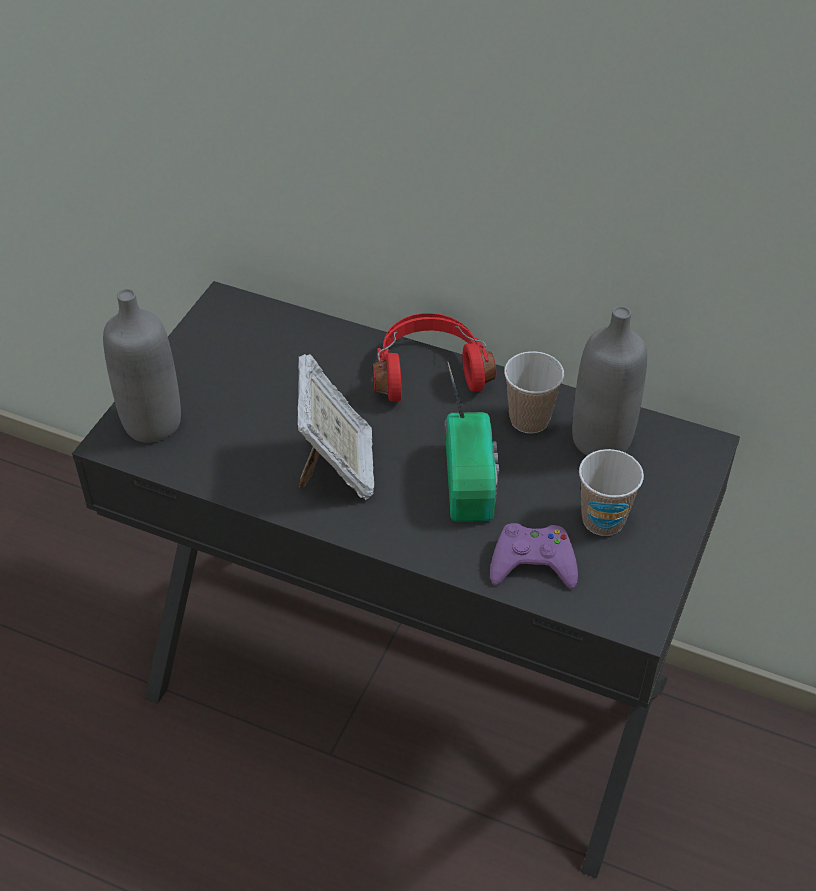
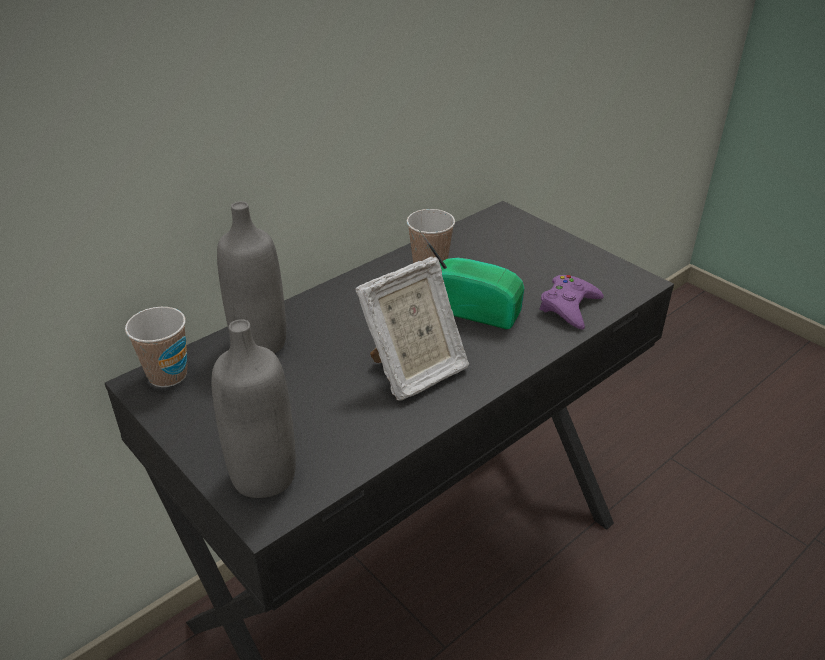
camera: 65 degrees left, 10 degrees down
(338, 469) = (414, 372): picture frame -> picture frame turned 120 degrees clockwise
(429, 370) = (340, 295): red headphones -> none
(601, 440) = (471, 246): grey bottle -> grey bottle (259, 343)
(603, 520) = (545, 268): cup -> cup (168, 375)

